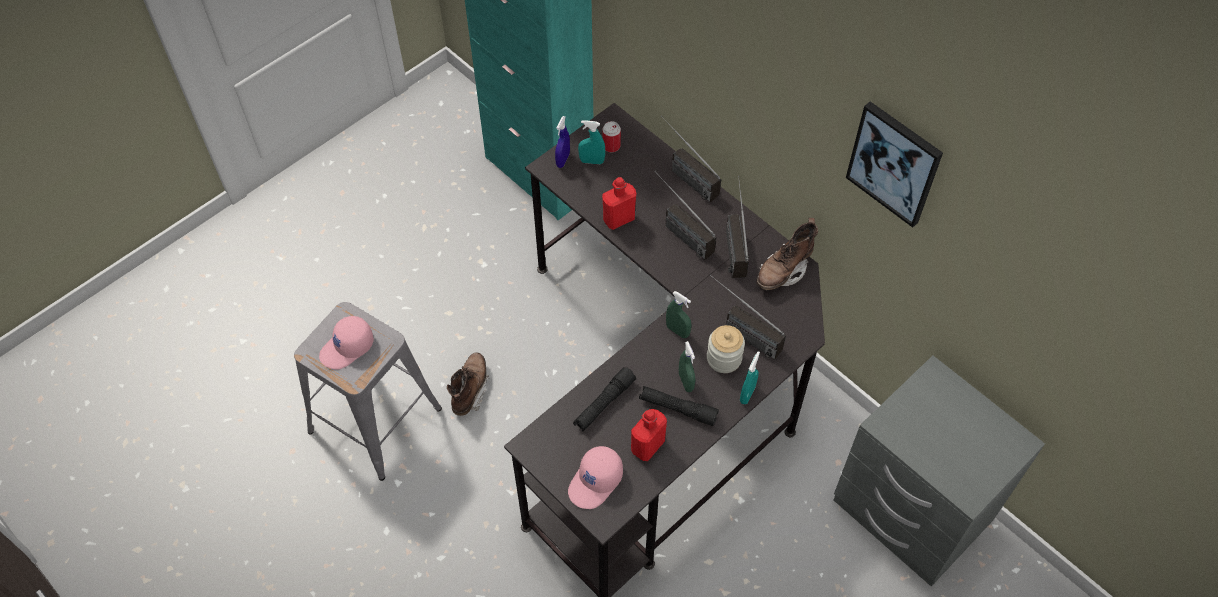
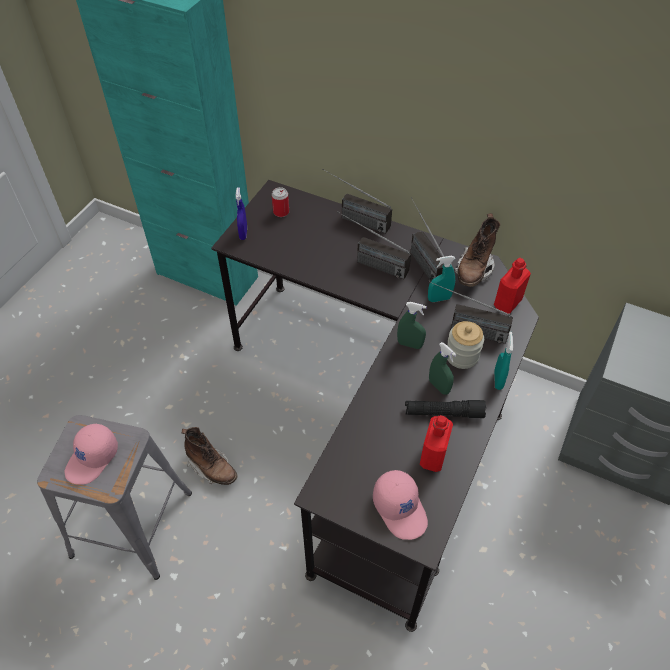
camera: 20 degrees left, 5 degrees down
(469, 390) = (211, 467): brown boot -> brown boot turned 135 degrees clockwise
(592, 161) = (269, 228): turquoise spray bottle -> turquoise spray bottle (439, 299)
(596, 482) = (400, 508): pink cap -> pink cap turned 45 degrees counterclockwise
(604, 403) = (374, 430): black flashlight -> none
(619, 219) = (314, 267): red bottle -> red bottle (507, 303)
(894, 163) = (587, 116): picture -> none

